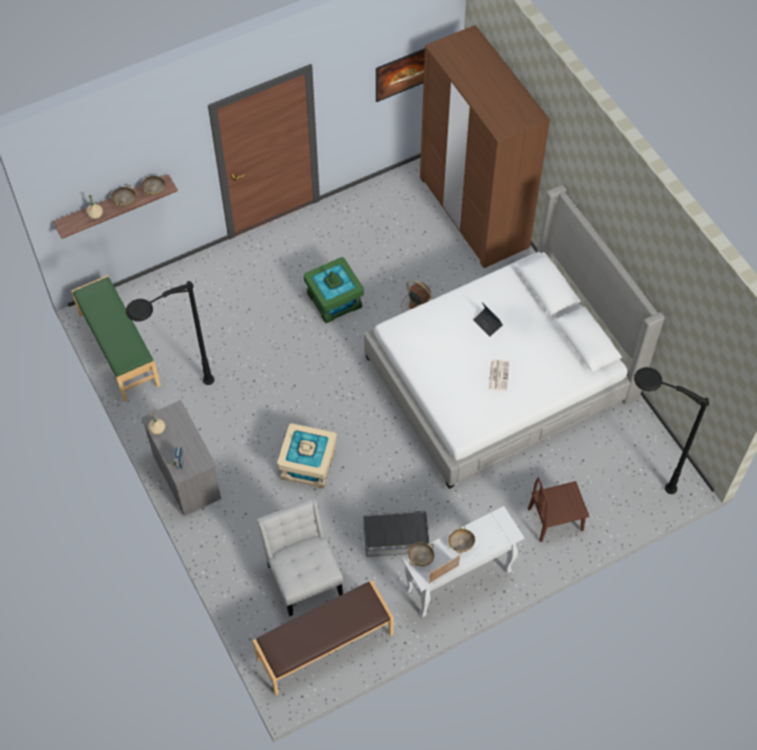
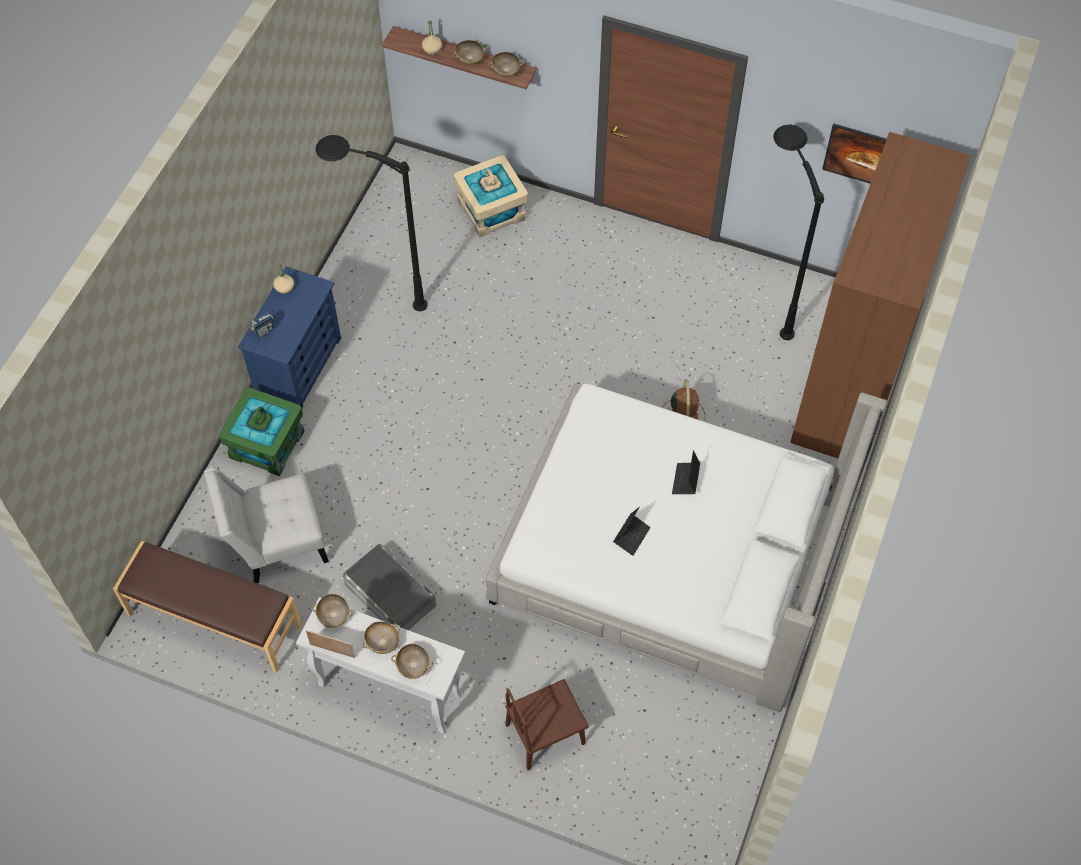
camera: 50 degrees right, 0 degrees up
(118, 349) = (385, 212): green bench -> none
(186, 476) = (299, 366): grey dresser -> blue dresser
(303, 575) = (276, 543): white chair -> white chair turned 135 degrees counterclockwise
(308, 465) = (402, 457): beige storage box -> beige storage box (491, 210)
(334, 300) = (613, 340): green storage box -> green storage box (266, 444)
(490, 538) = (413, 666): none -> beige bowl
(498, 375) = (631, 536): newspaper -> laptop
(555, 519) = (545, 734): brown chair -> brown chair turned 60 degrees counterclockwise
(633, 476) = (672, 777): black floor lamp -> black floor lamp (768, 298)

